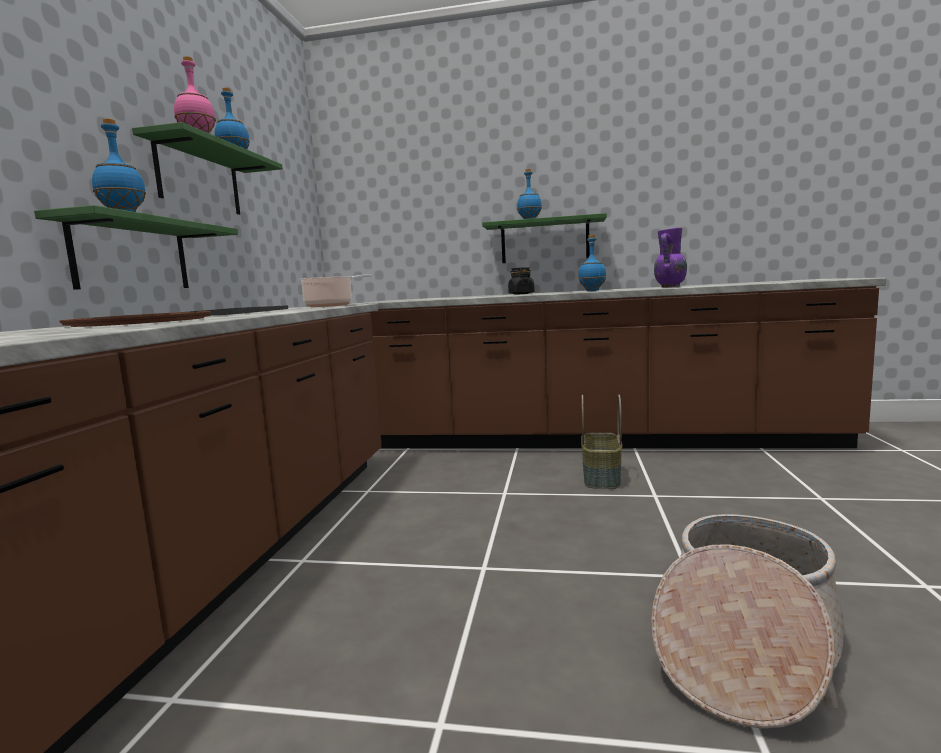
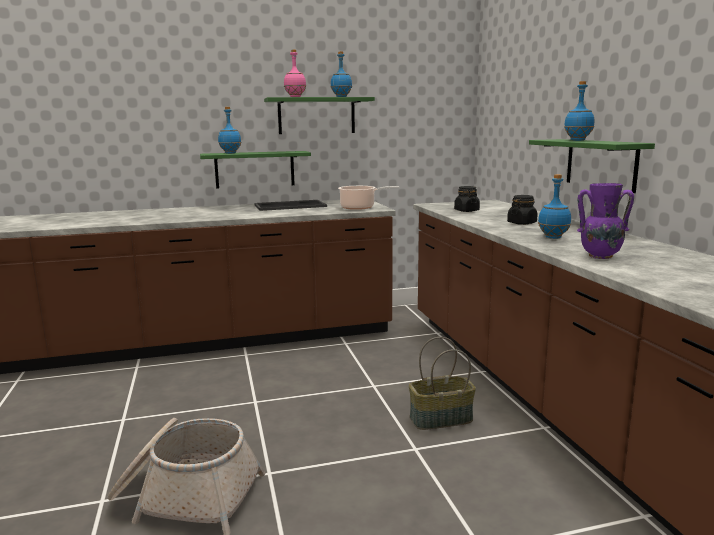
camera: 65 degrees right, 5 degrees up
(140, 321) = (208, 211): brown tray -> none
(432, 298) = (466, 210): none -> black jar

